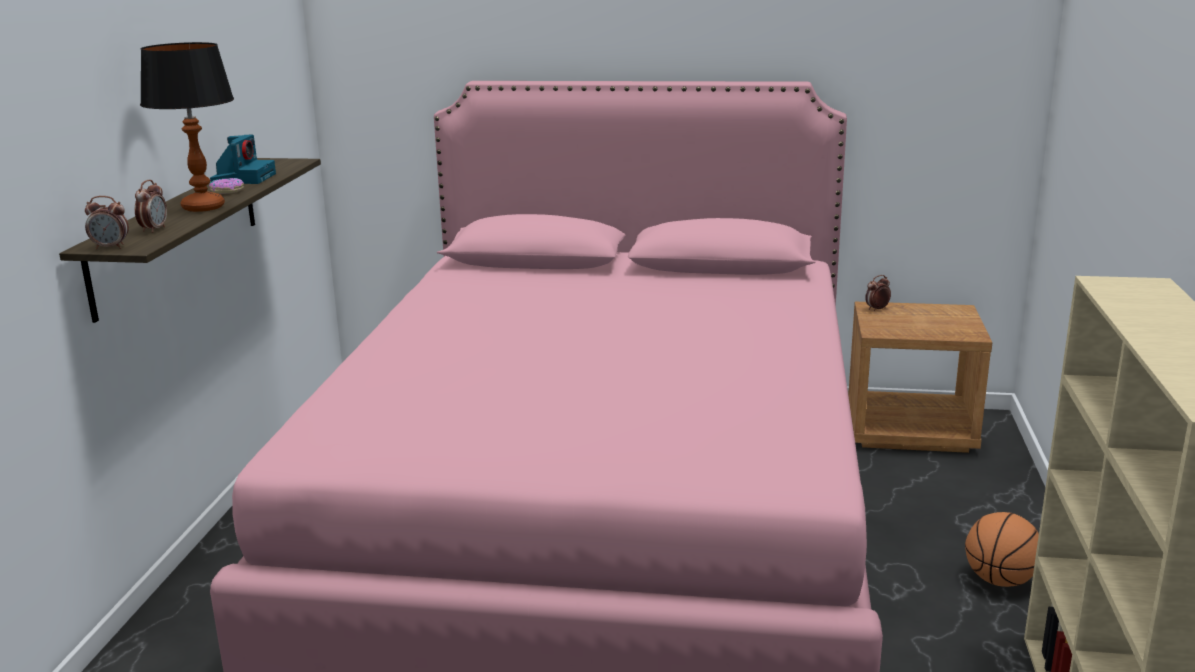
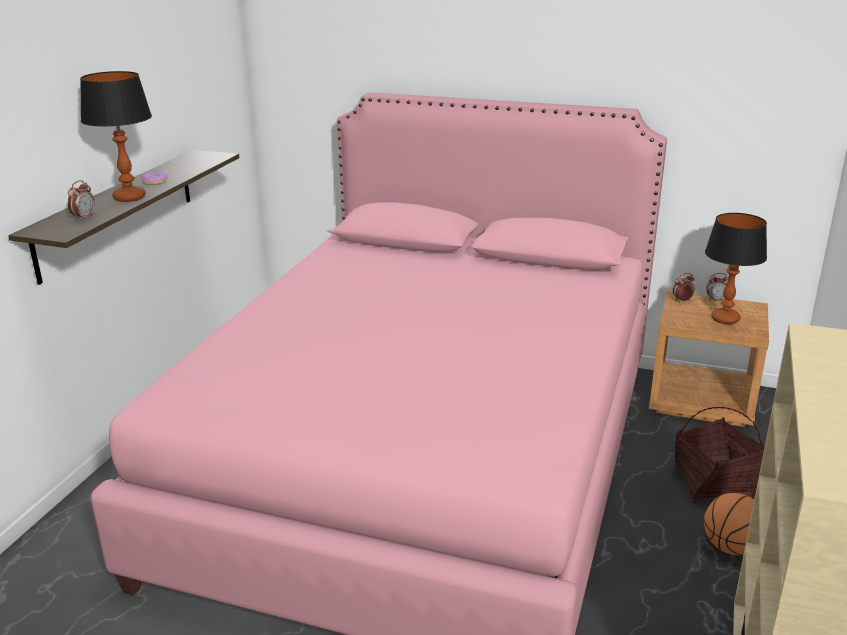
camera: 10 degrees right, 5 degrees up
(111, 247) = (45, 233): alarm clock -> alarm clock (716, 300)
(243, 178) = (173, 170): camera -> none
(933, 324) = (724, 319): none -> table lamp
(954, 516) = (712, 484): none -> basket

